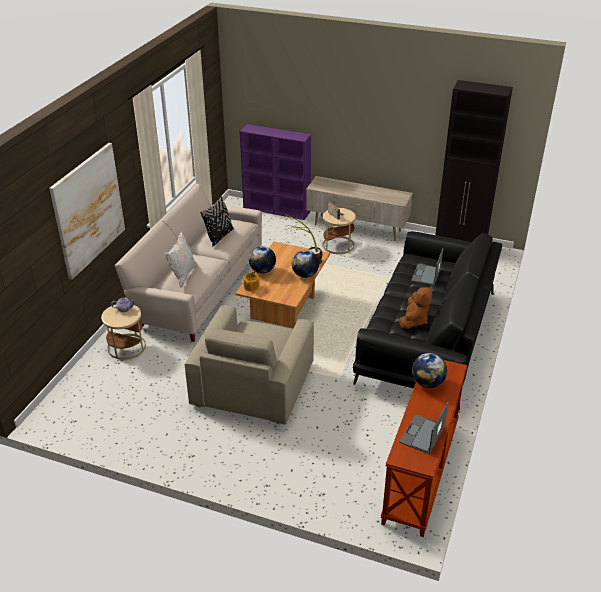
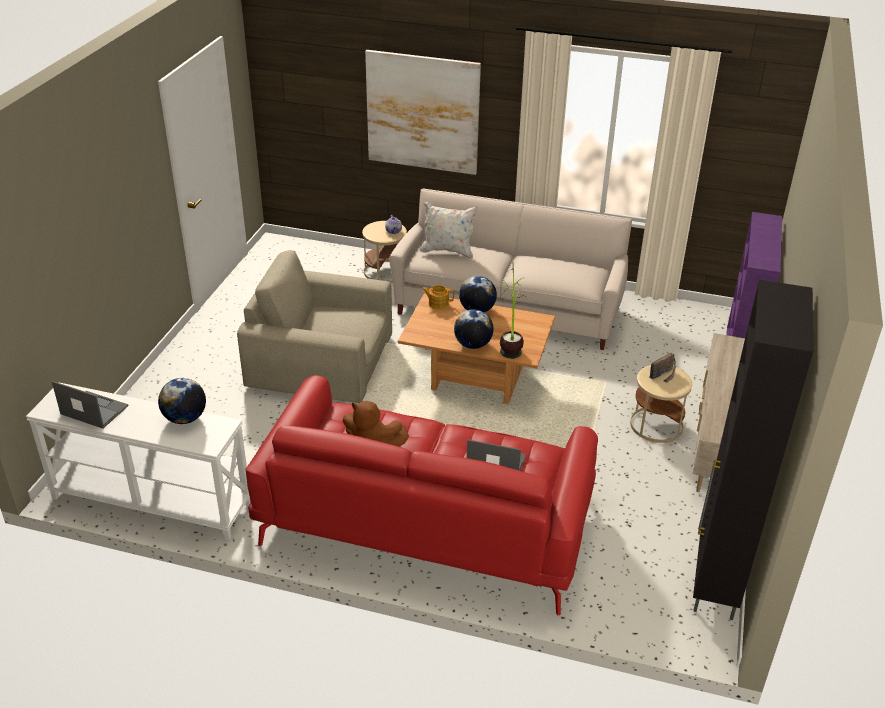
camera: 85 degrees right, 0 degrees up
(219, 236) = (544, 268): black pillow -> none
(422, 472) = (150, 502): brown console table -> white console table
(427, 337) = (425, 520): black sofa -> red sofa

